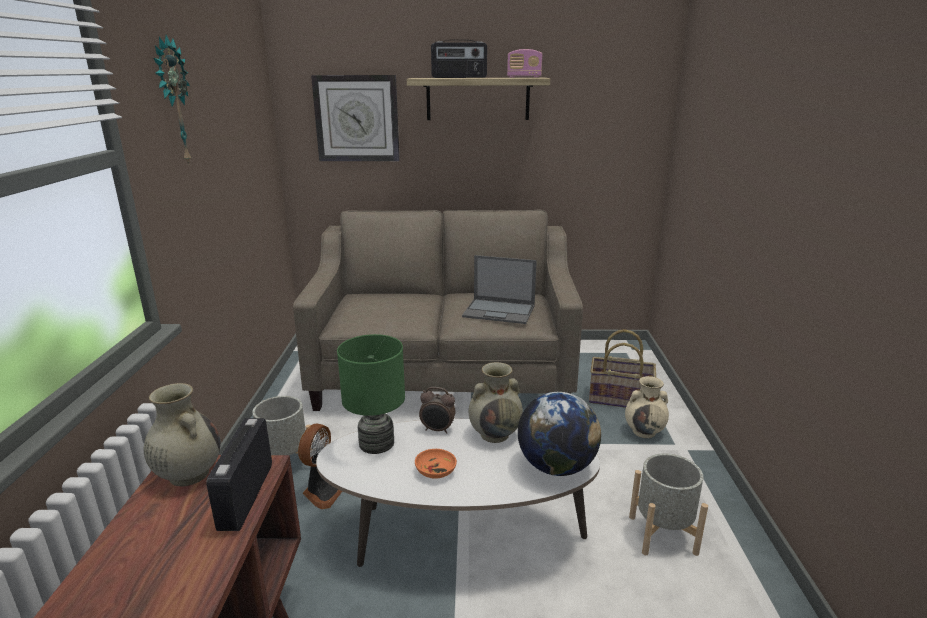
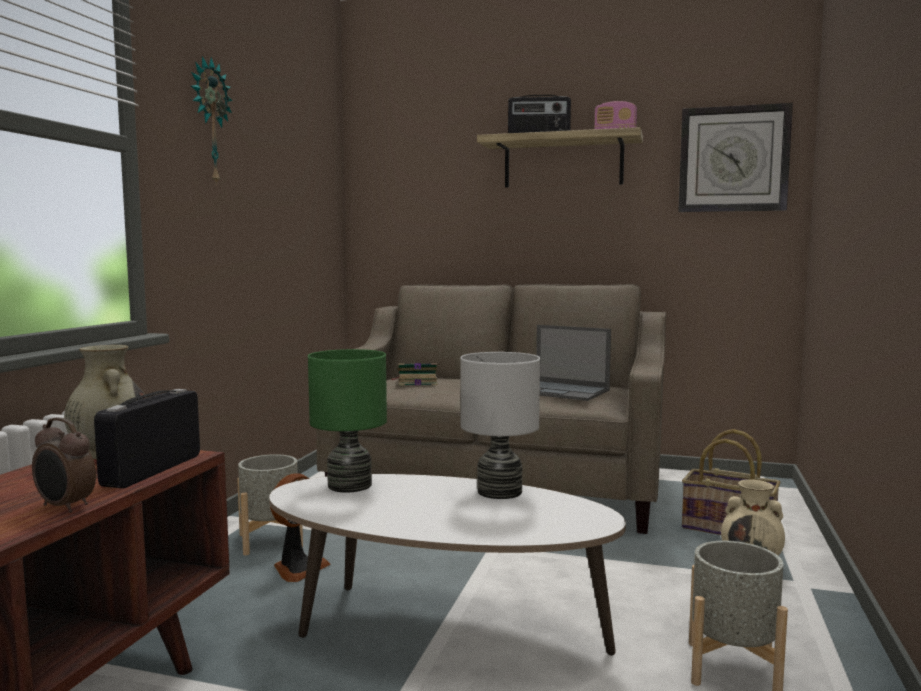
camera: 15 degrees right, 15 degrees down
(357, 118) = (429, 188): wall clock -> wall clock (733, 159)
(376, 308) = (416, 382): none -> book
(436, 471) = (403, 511): orange bowl -> none
(437, 430) = (429, 483): alarm clock -> alarm clock (65, 507)
(495, 434) = (500, 492): beige vase -> grey table lamp
(556, 466) = (561, 523): globe -> none

